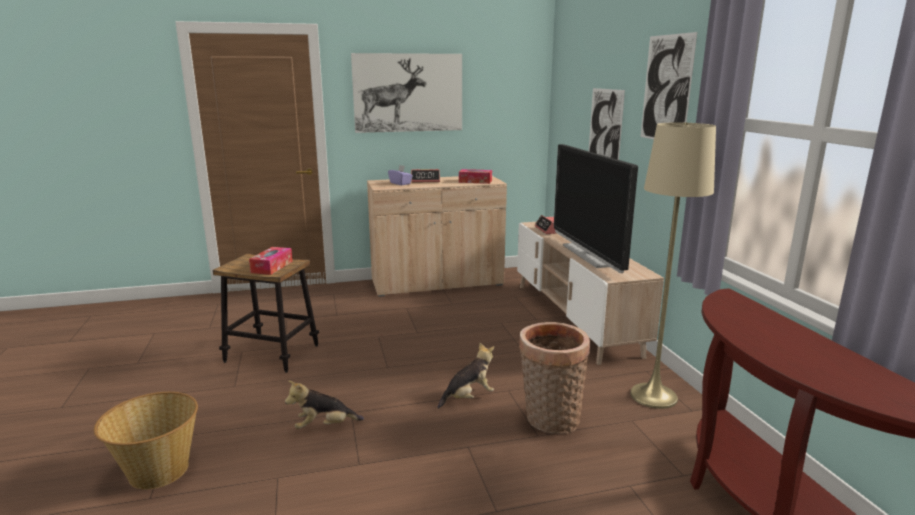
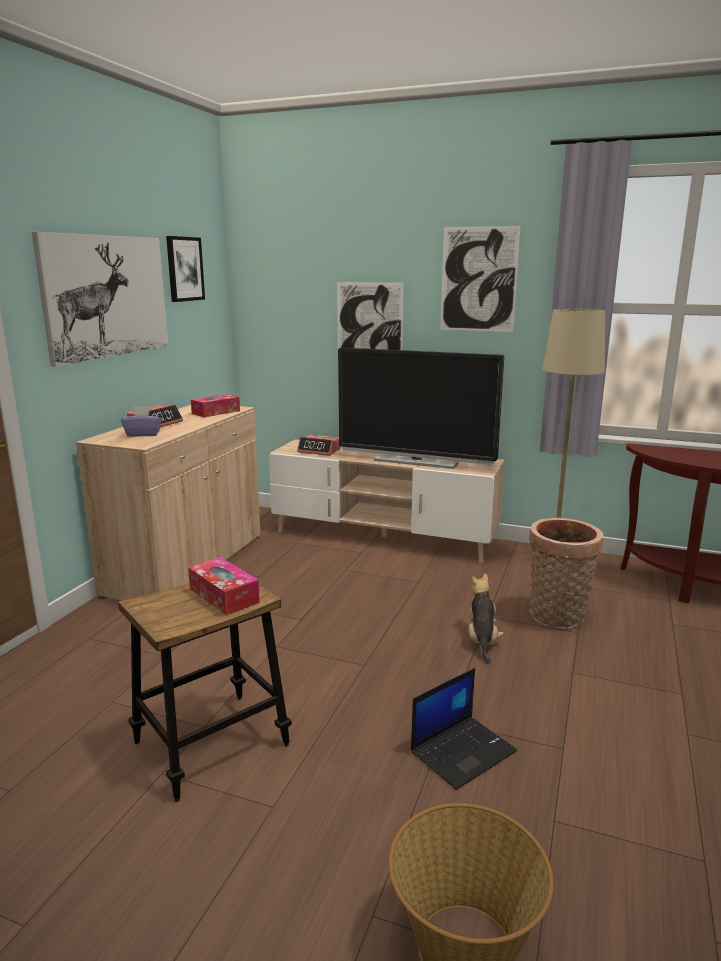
camera: 55 degrees left, 0 degrees up
(324, 426) = (463, 751): plush toy -> laptop
(492, 75) = (184, 269): none -> picture

